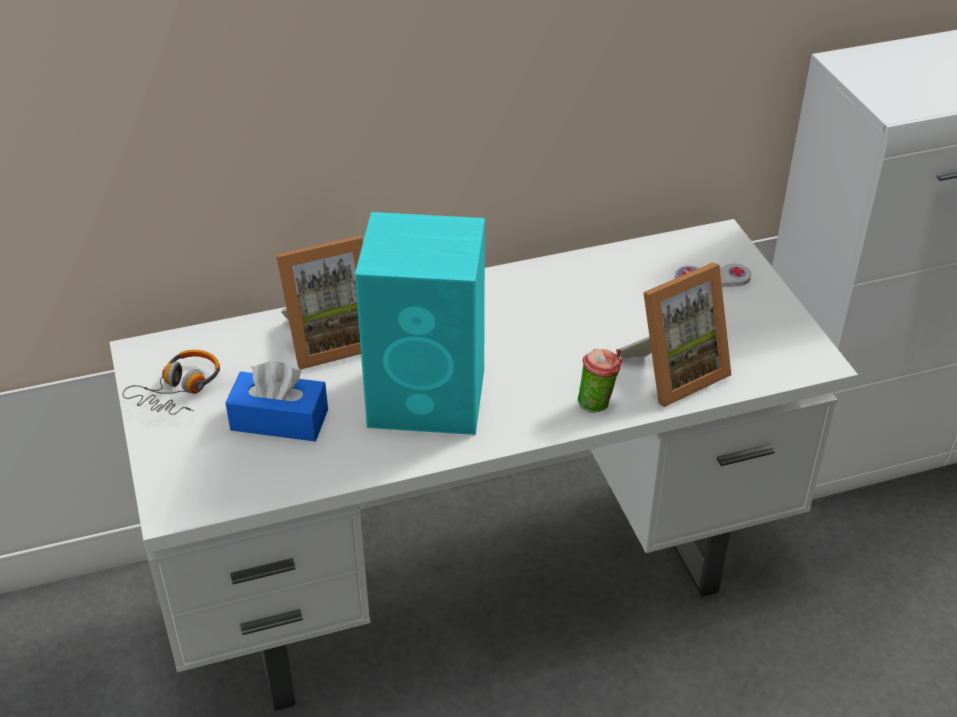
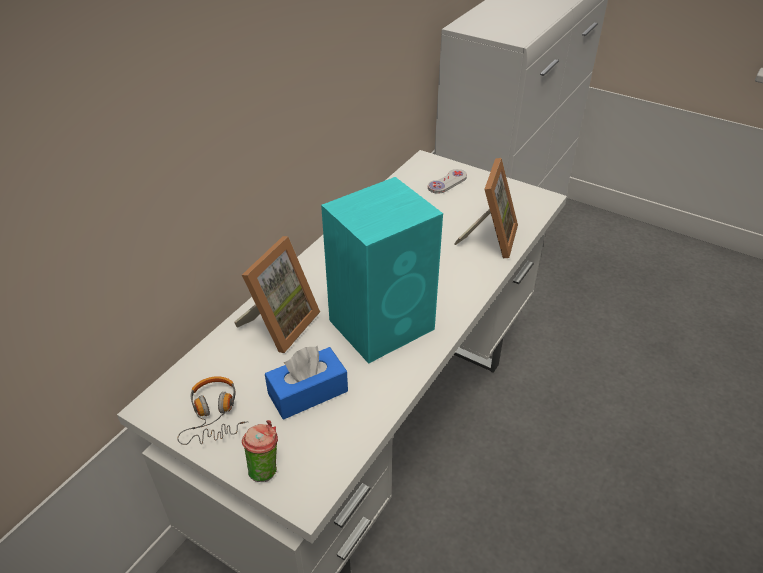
camera: 40 degrees left, 0 degrees up
(597, 403) = (474, 274): cup -> cup (265, 468)

